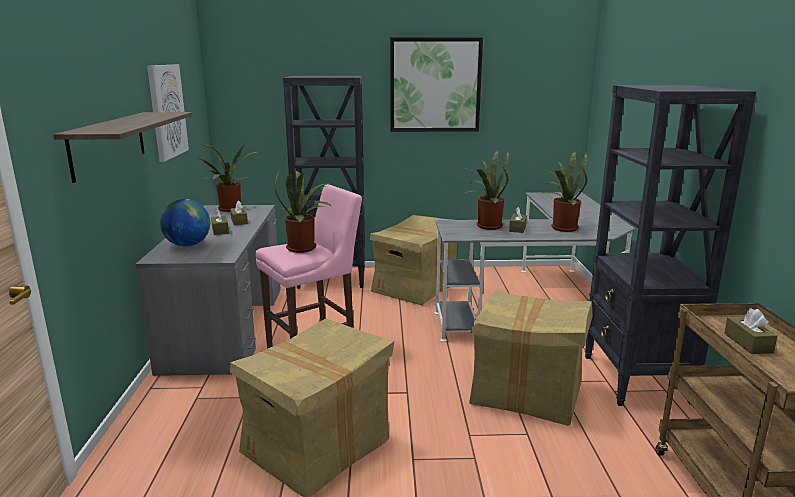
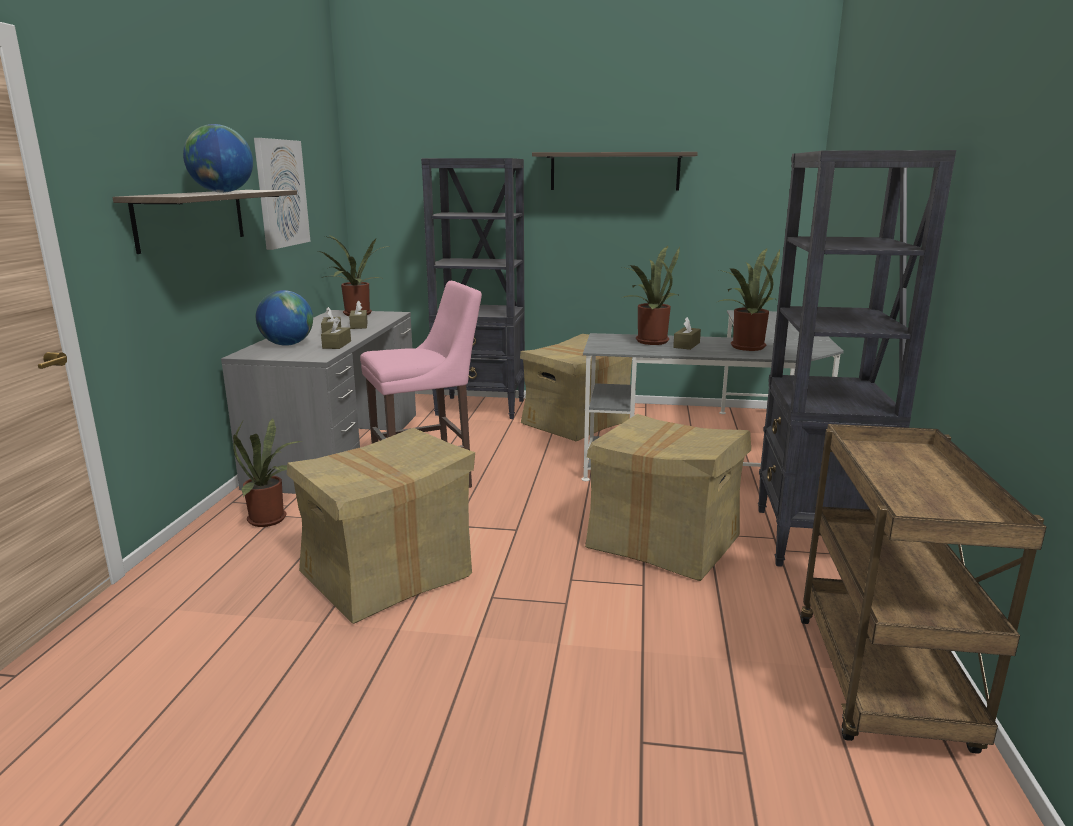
camera: 10 degrees right, 0 degrees up
(139, 121) = (222, 192): none -> globe
(304, 248) = (414, 353): potted plant -> potted plant (271, 519)
(435, 85) = (614, 171): picture -> shelf
(748, 343) = (897, 471): brown tissue box -> brown tissue box (337, 345)

